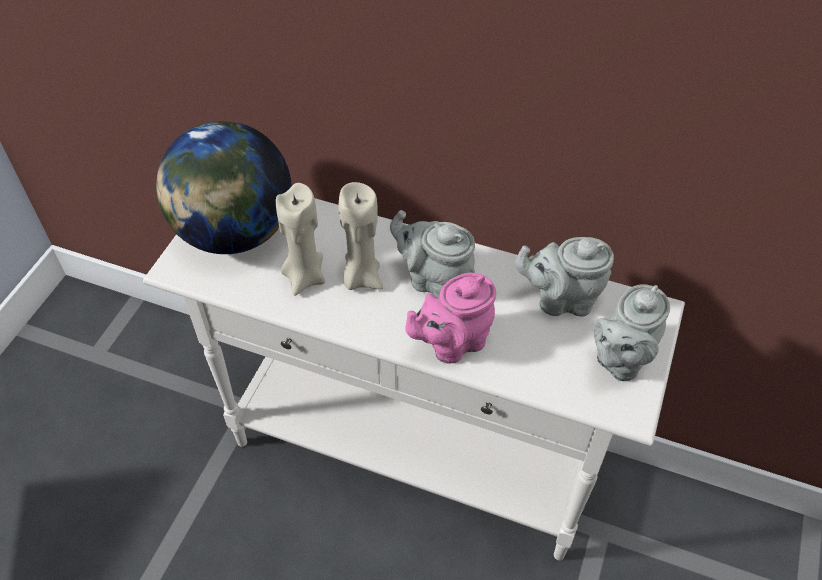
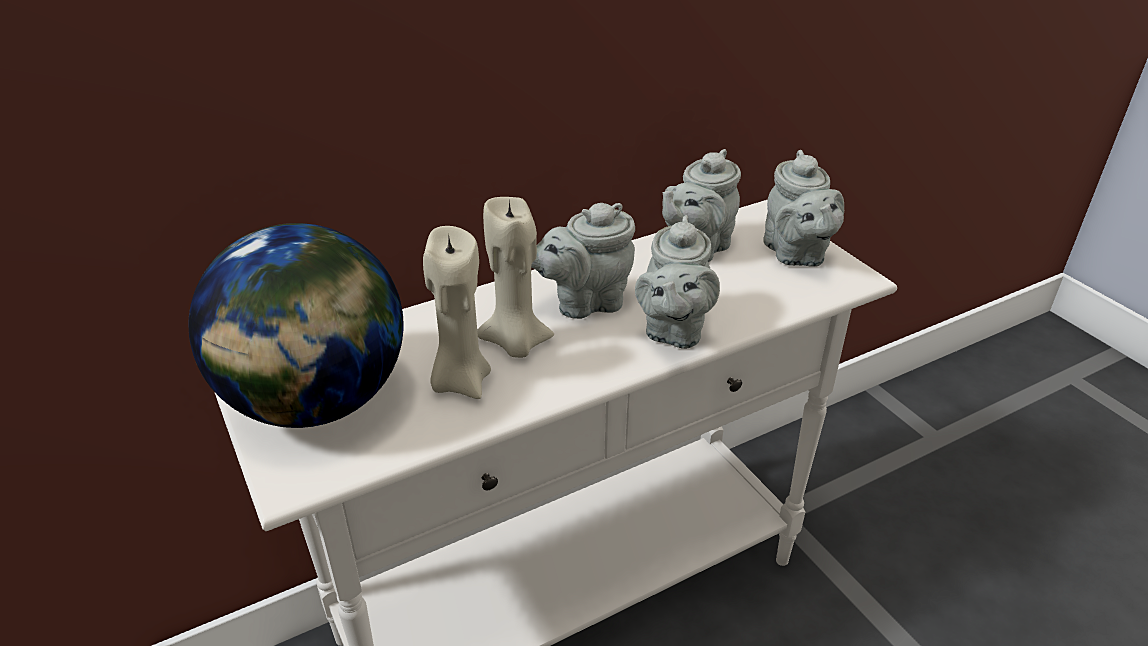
camera: 50 degrees left, 15 degrees down
(452, 343) = (673, 330): pink teapot -> grey teapot

